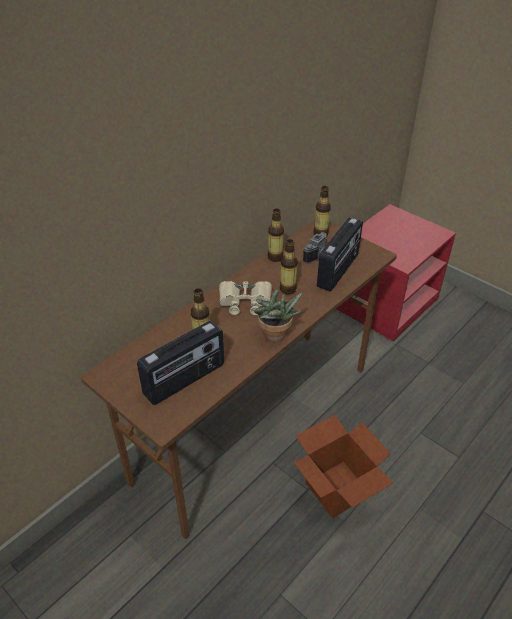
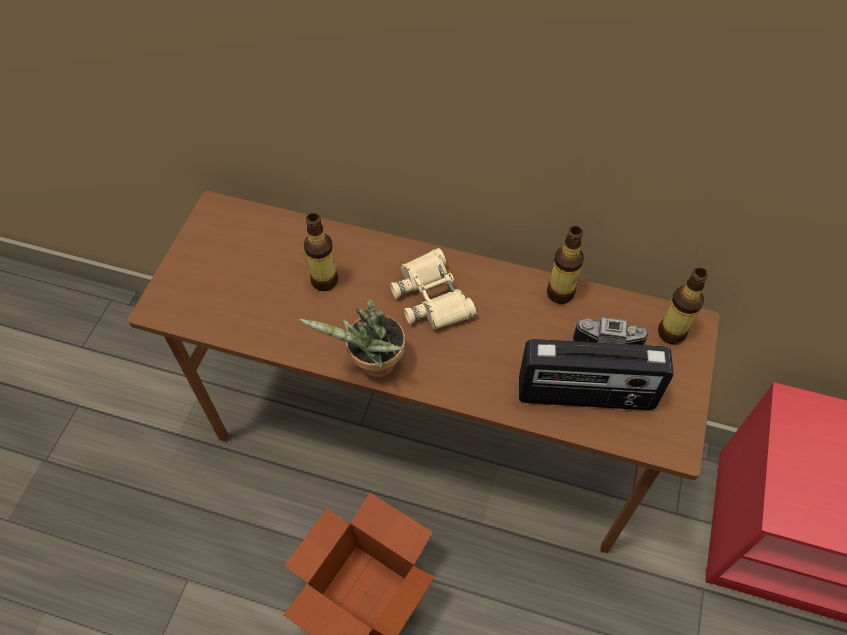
camera: 65 degrees right, 15 degrees up
(185, 380) = (242, 295): radio -> none
(287, 289) = (492, 340): bottle -> none

